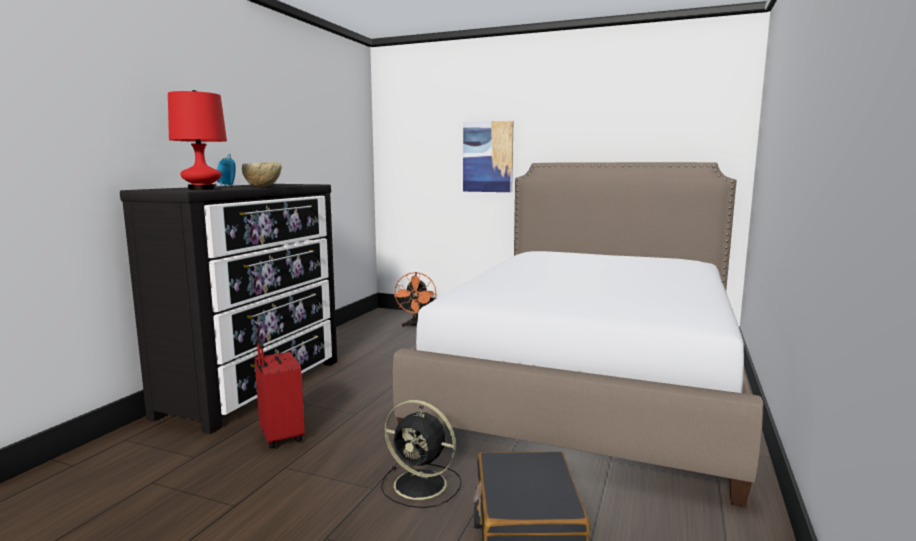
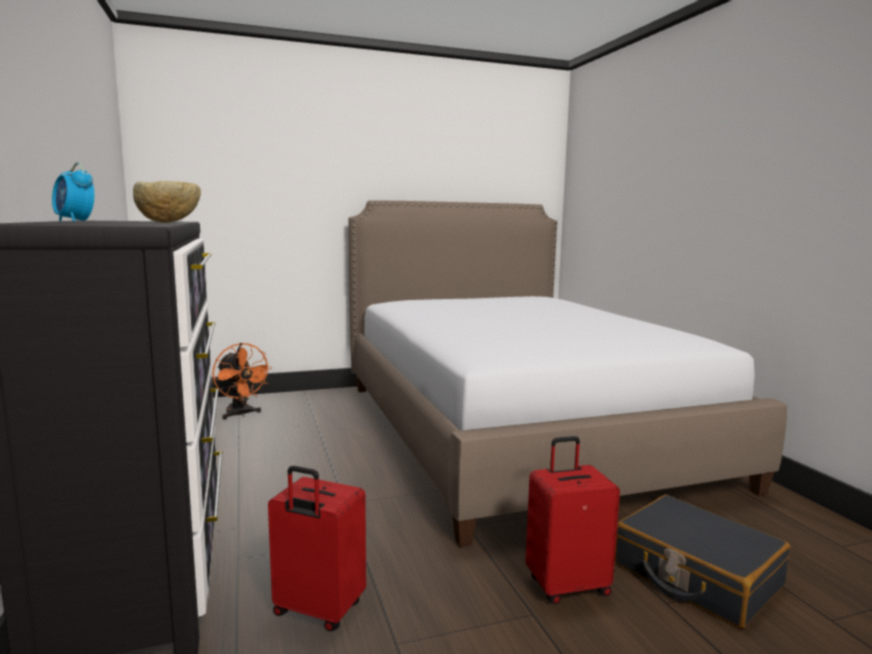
camera: 40 degrees left, 0 degrees up
(202, 189) = (123, 224): red table lamp -> none
(422, 485) = (567, 585): black fan -> red suitcase
(488, 157) = (306, 191): picture -> none

